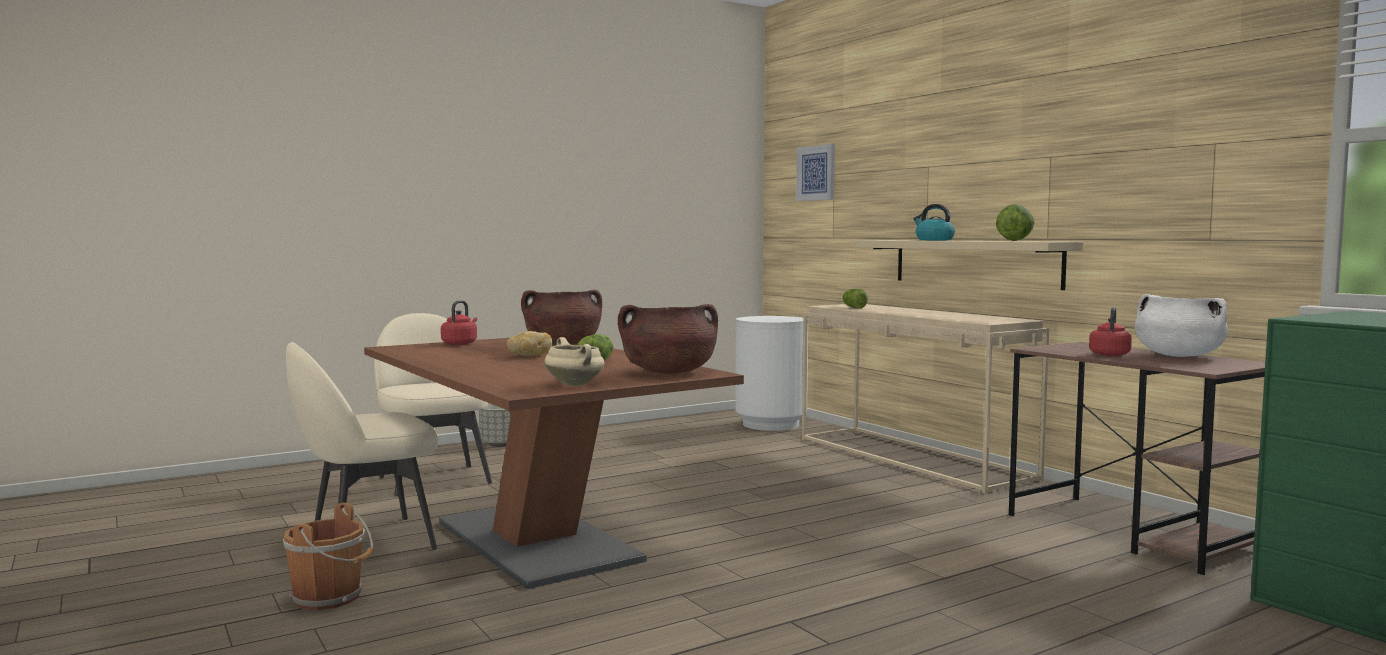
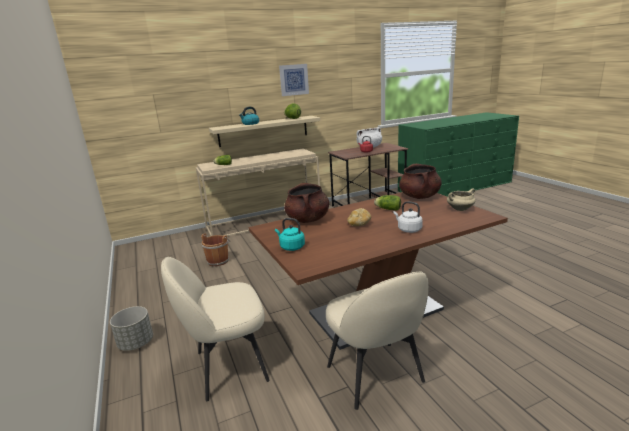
camera: 80 degrees left, 15 degrees up
(330, 597) = (472, 372): brown bucket -> brown bucket (218, 261)
(460, 343) = (291, 247): red kettle -> turquoise kettle
(486, 367) = (408, 229): none -> white kettle
(771, 424) = (170, 245): white trash can -> none
(816, 173) = (137, 94): picture -> picture (294, 80)

